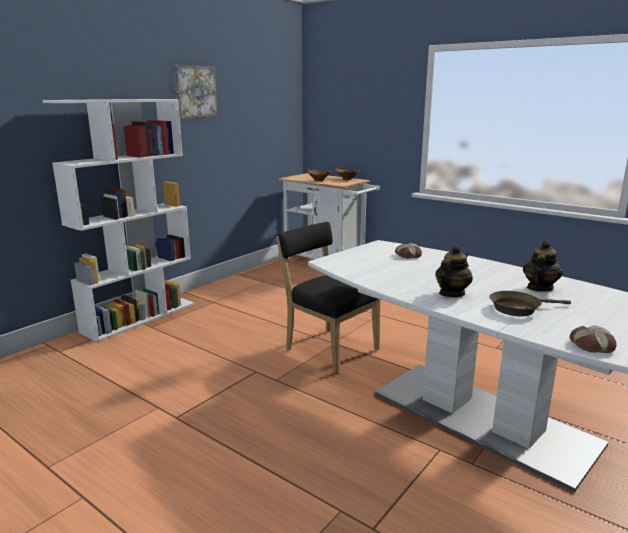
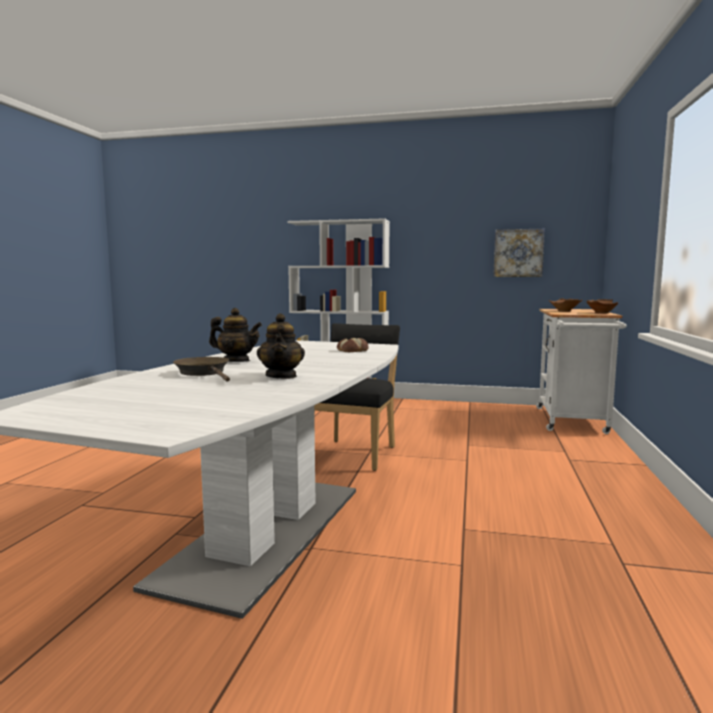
camera: 65 degrees right, 10 degrees down
(194, 92) = (435, 215): picture -> picture (518, 253)
(539, 288) = (281, 376): teapot -> teapot turned 75 degrees clockwise
(591, 345) = (105, 387): bread -> none

